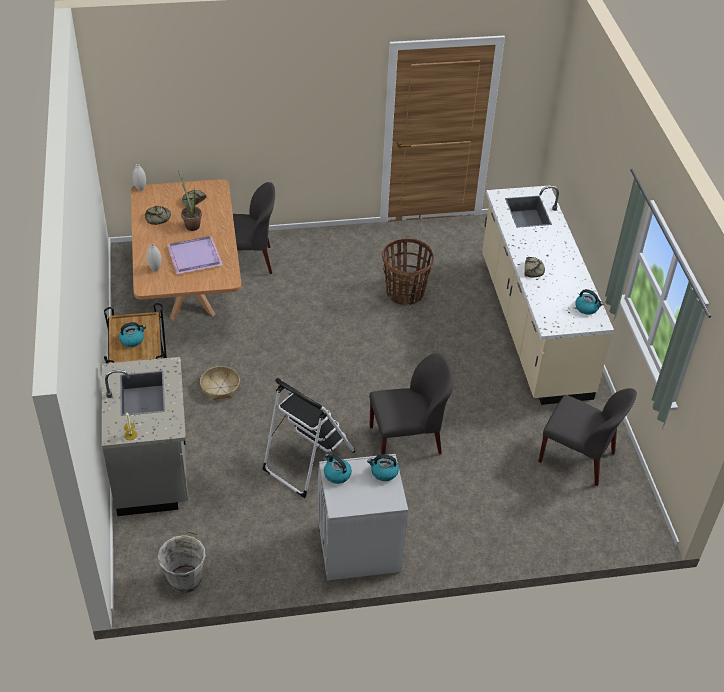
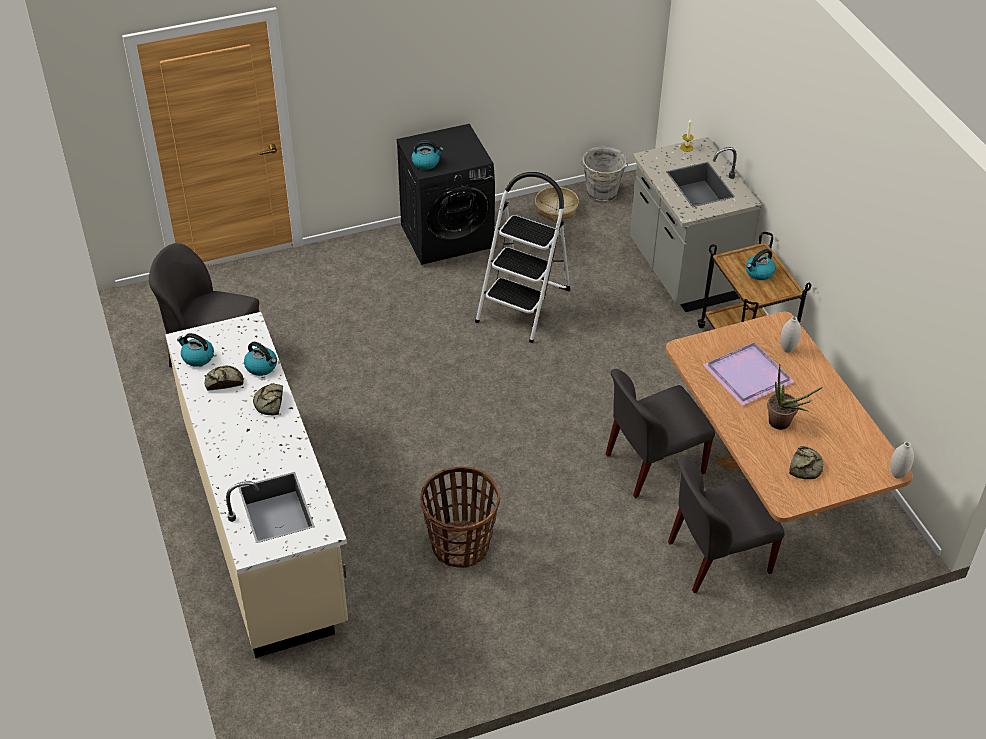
camera: 170 degrees right, 0 degrees up
(158, 218) = (836, 426): bread -> bread (223, 381)
(220, 387) = (658, 367): basket -> basket (556, 209)
(337, 474) = (472, 155): kettle -> kettle (262, 366)
(358, 548) = (447, 238): white washing machine -> black washing machine
(407, 440) = (418, 343): grey chair -> grey chair (652, 464)

